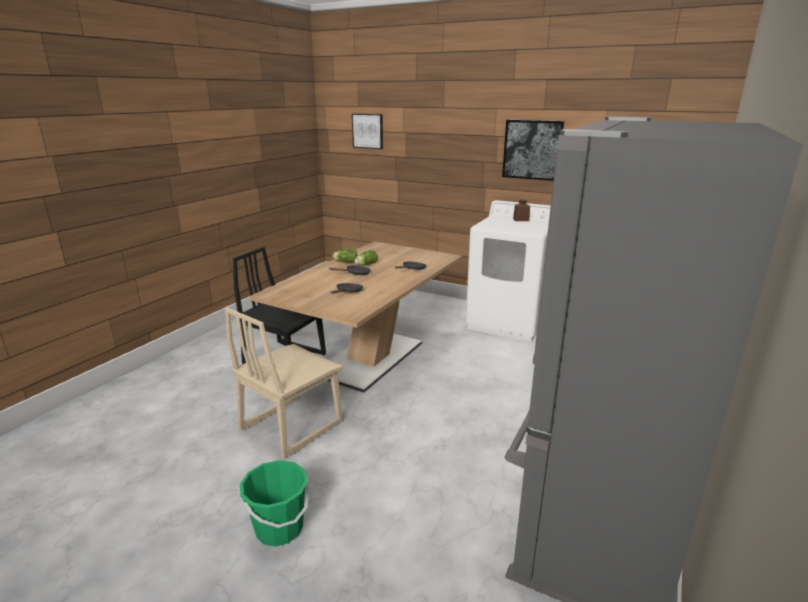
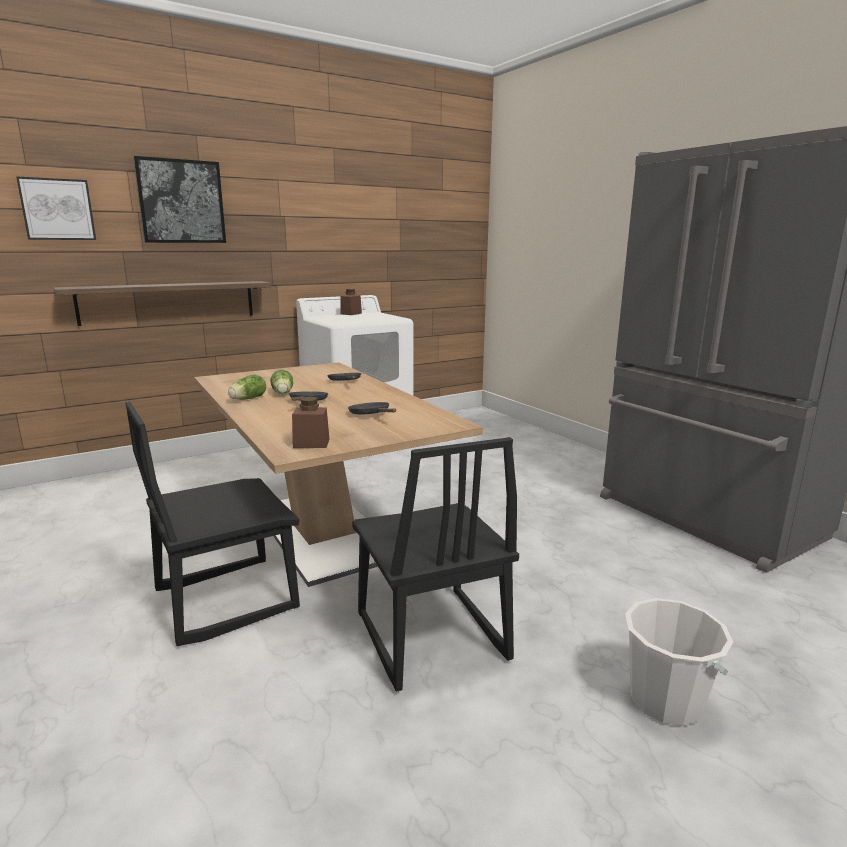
camera: 60 degrees left, 5 degrees down
(279, 528) = (665, 700): green bucket -> white bucket
(284, 293) = (311, 443): none -> brown jar
(290, 425) = (429, 637): beige chair -> black chair
(414, 190) = (169, 302): none -> shelf
(532, 149) = (330, 232): picture -> picture (181, 202)

